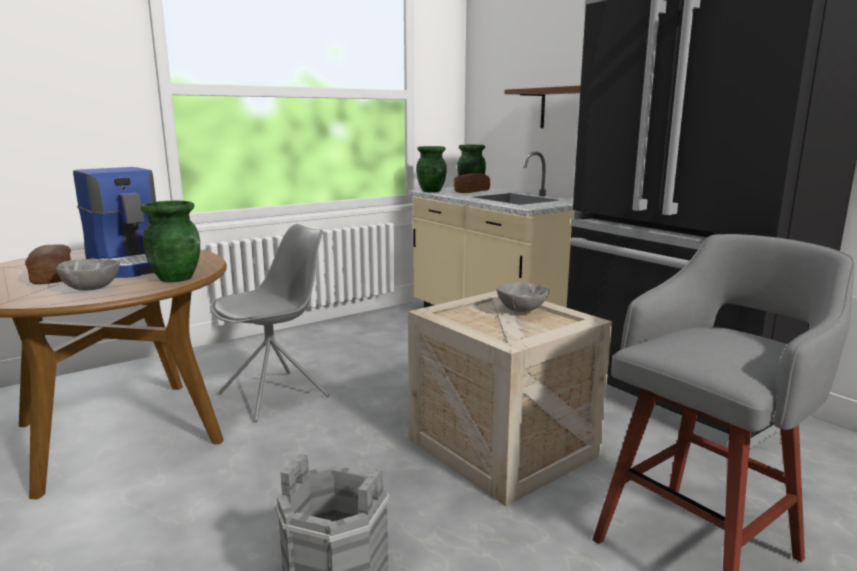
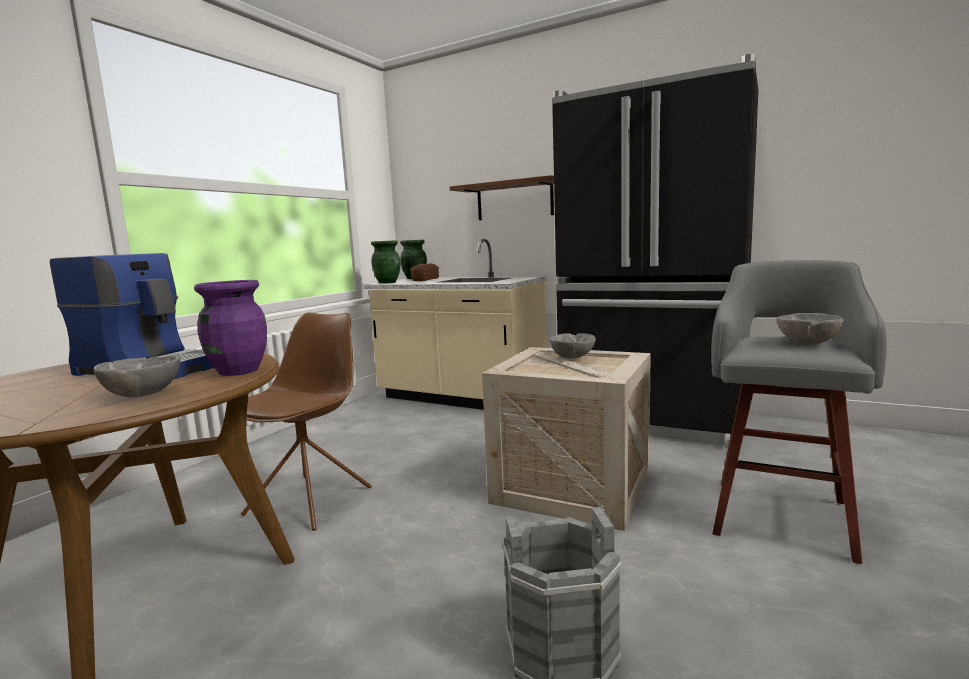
camera: 25 degrees left, 5 degrees down
(52, 277) = (54, 394): bread -> none
(176, 278) = (239, 371): green vase -> purple vase
(276, 395) = (311, 500): grey chair -> brown chair
(732, 352) = (808, 343): none -> grey bowl

